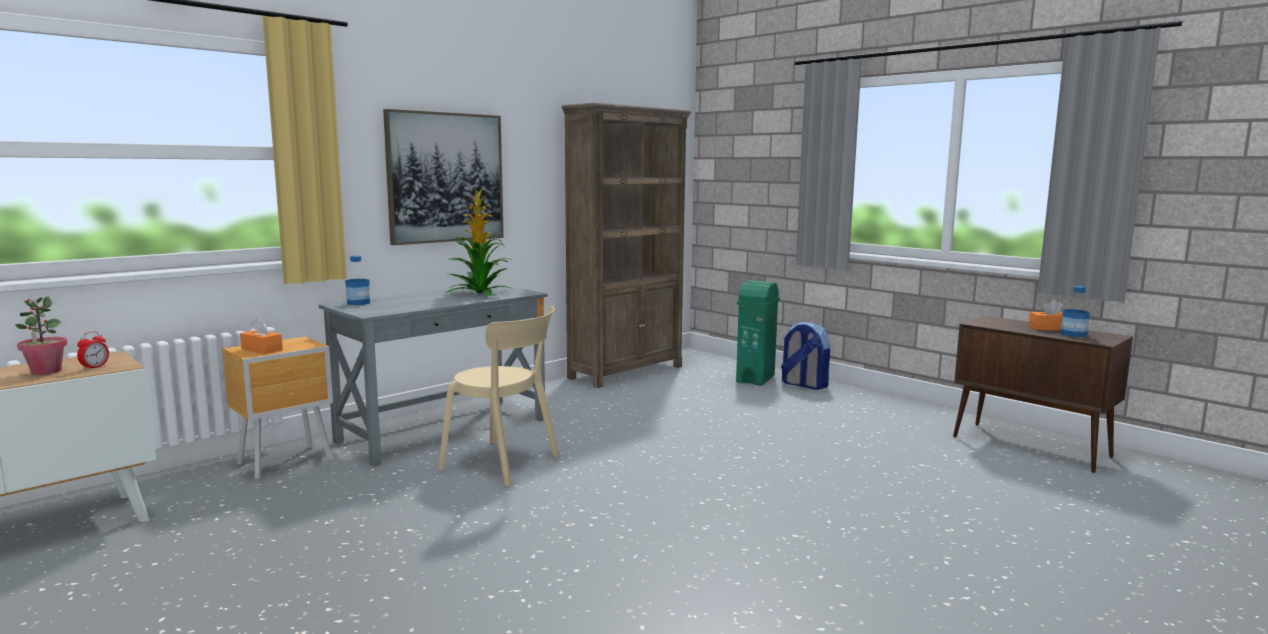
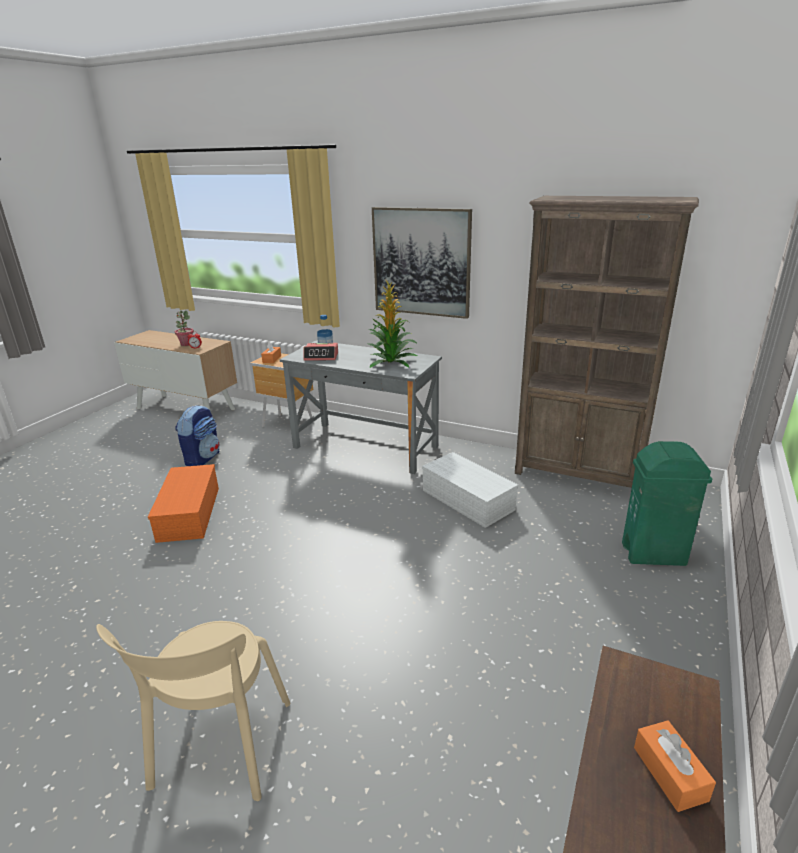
camera: 70 degrees right, 15 degrees up
(398, 306) = (321, 356): none -> alarm clock
(471, 549) = (190, 514): none -> orange storage box
(504, 464) = (318, 485): beige chair -> beige chair (220, 749)
(623, 409) = (469, 500): none -> white storage box
(803, 385) = (674, 596): backpack -> backpack (202, 458)
(1073, 334) = (637, 810): bottle -> none

